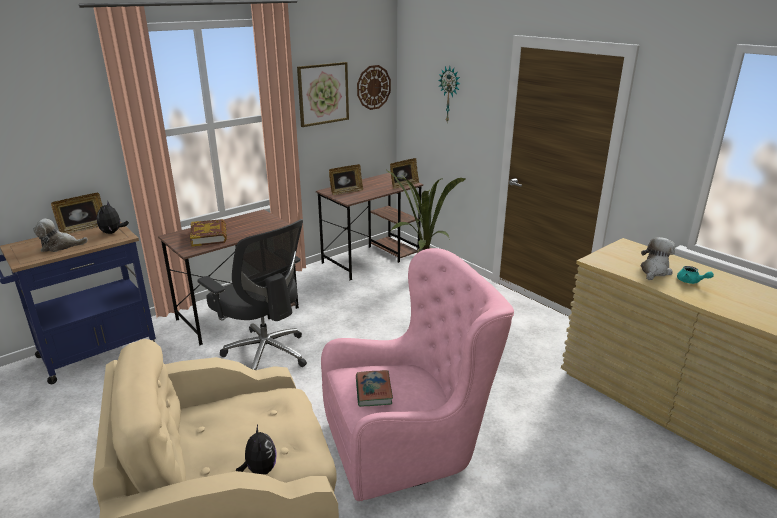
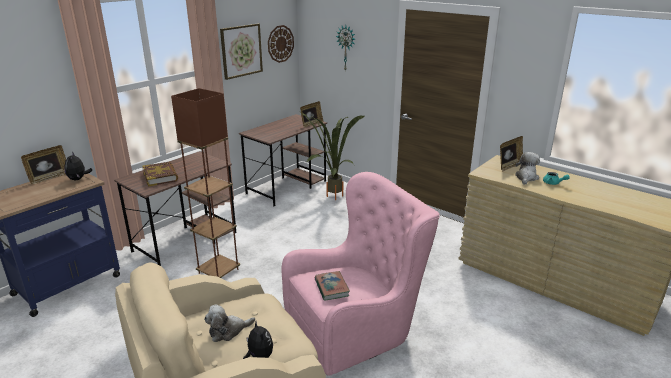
camera: 10 degrees left, 0 degrees up
(60, 246) = (35, 194): plush toy -> plush toy (228, 331)
(265, 352) = (218, 271): office chair -> brown floor lamp
(346, 192) = (265, 132): picture frame -> picture frame (509, 166)

